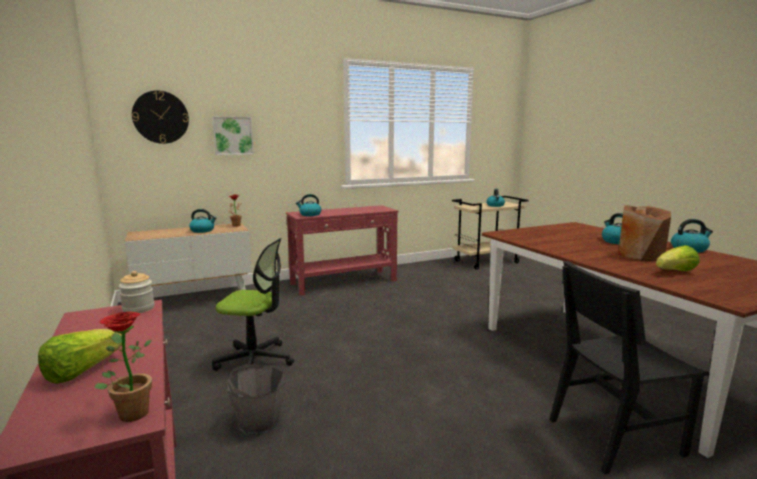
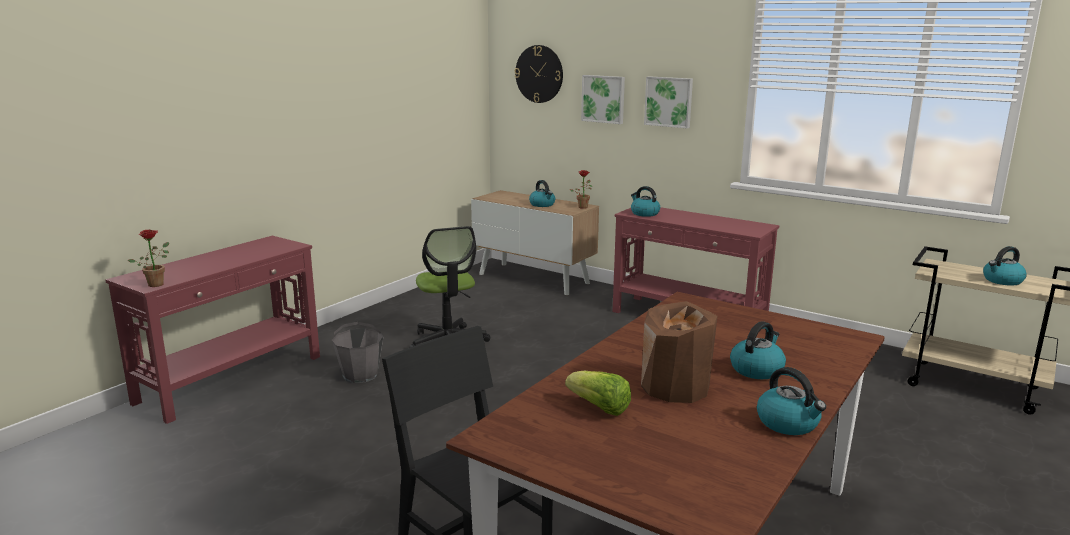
camera: 60 degrees right, 5 degrees up
(81, 372) = (195, 263): lettuce -> none
(138, 309) = (289, 246): jar -> none
(290, 134) = (669, 101): none -> picture

